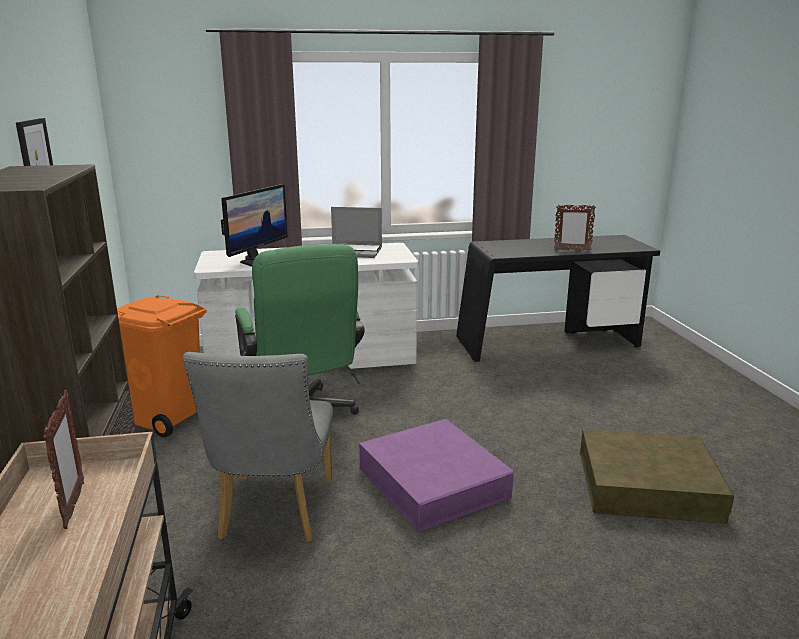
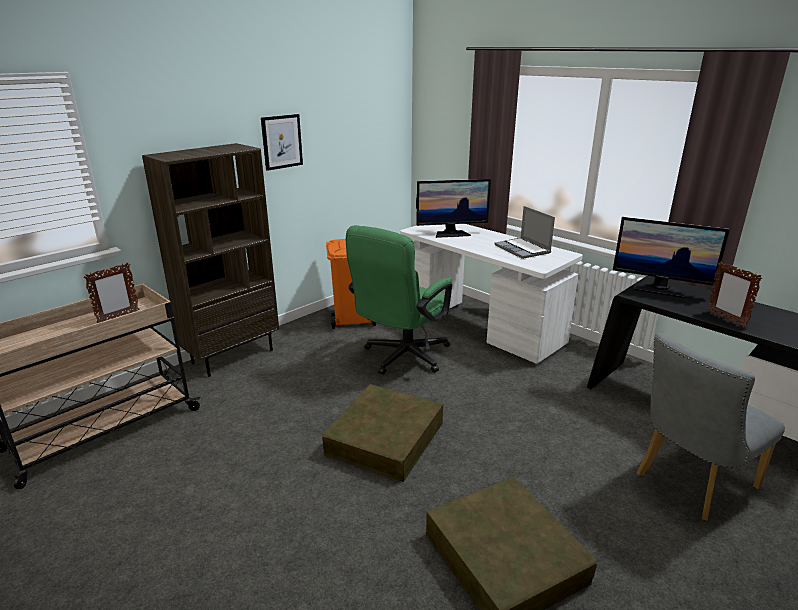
camera: 55 degrees right, 5 degrees up
(274, 514) = (294, 395): grey chair -> grey chair (689, 483)
(433, 482) = (385, 438): purple storage box -> brown storage box
(502, 247) = (659, 289): none -> monitor

